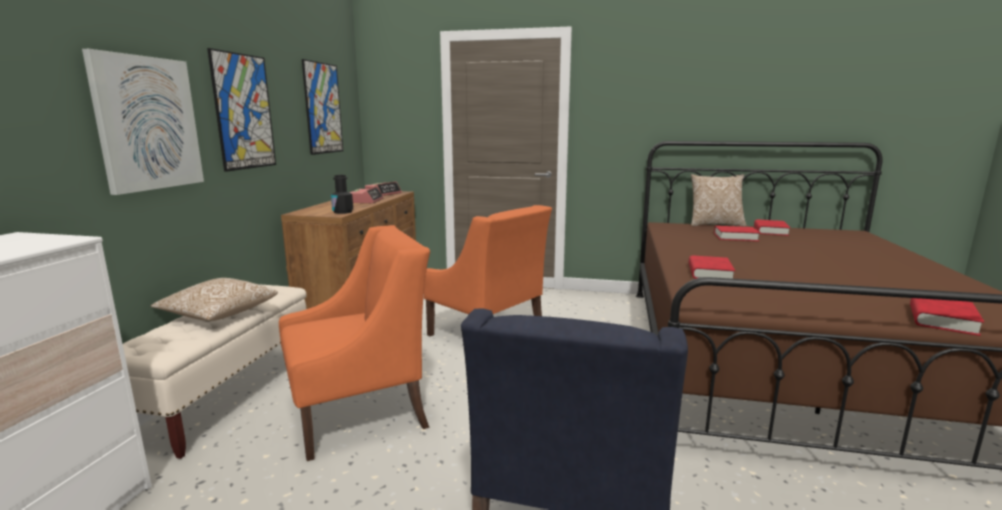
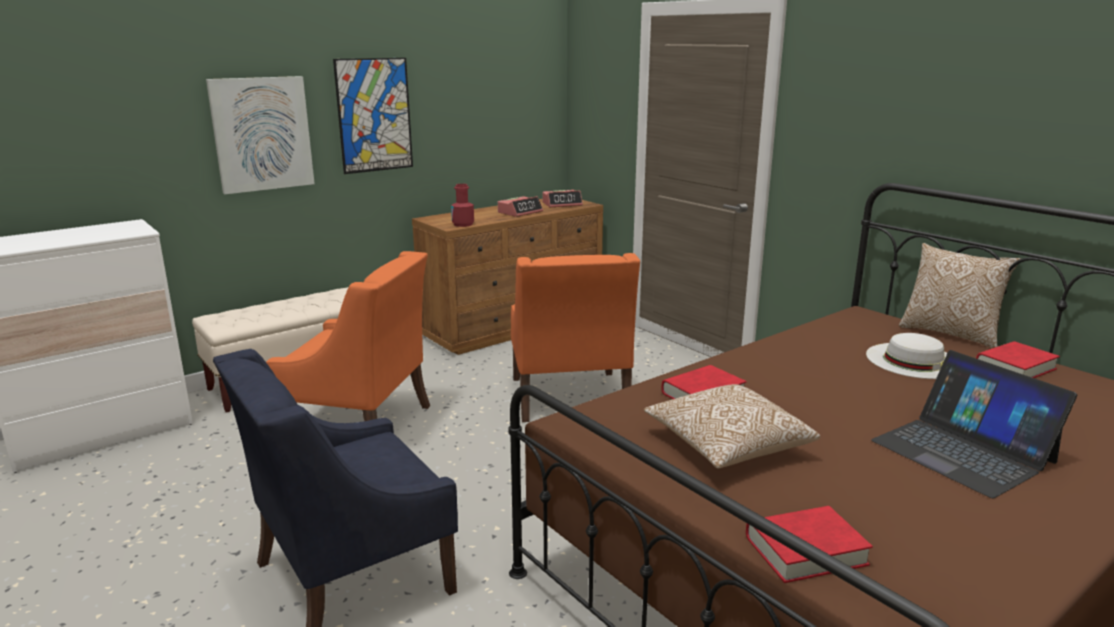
camera: 40 degrees right, 5 degrees up
(218, 315) = (296, 305): pillow -> pillow (726, 446)
(323, 108) = (496, 102): picture -> none
(343, 212) = (463, 224): black bottle -> red bottle
(735, 237) = (914, 360): red book -> white hat
(852, 264) = (963, 451): none -> laptop

